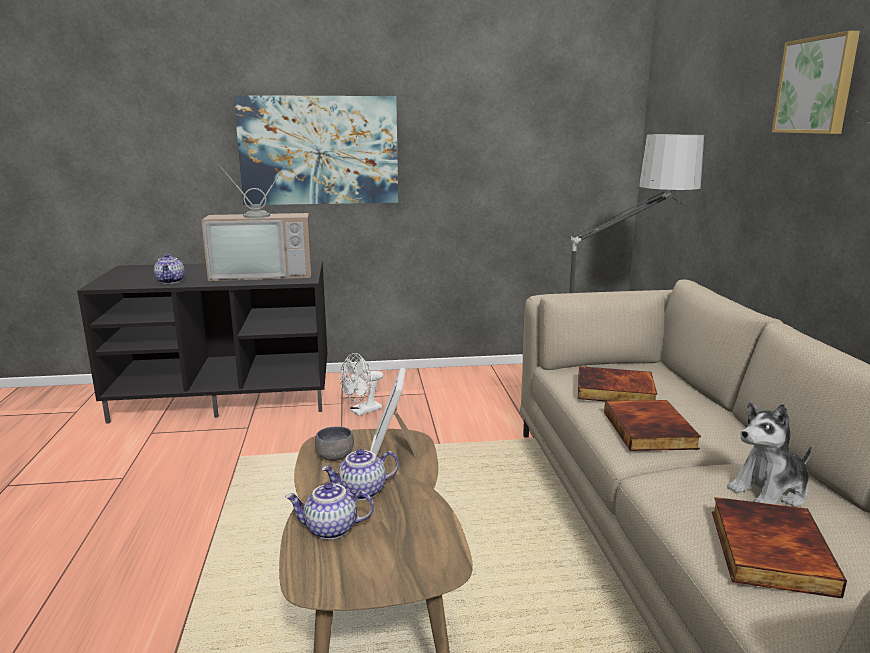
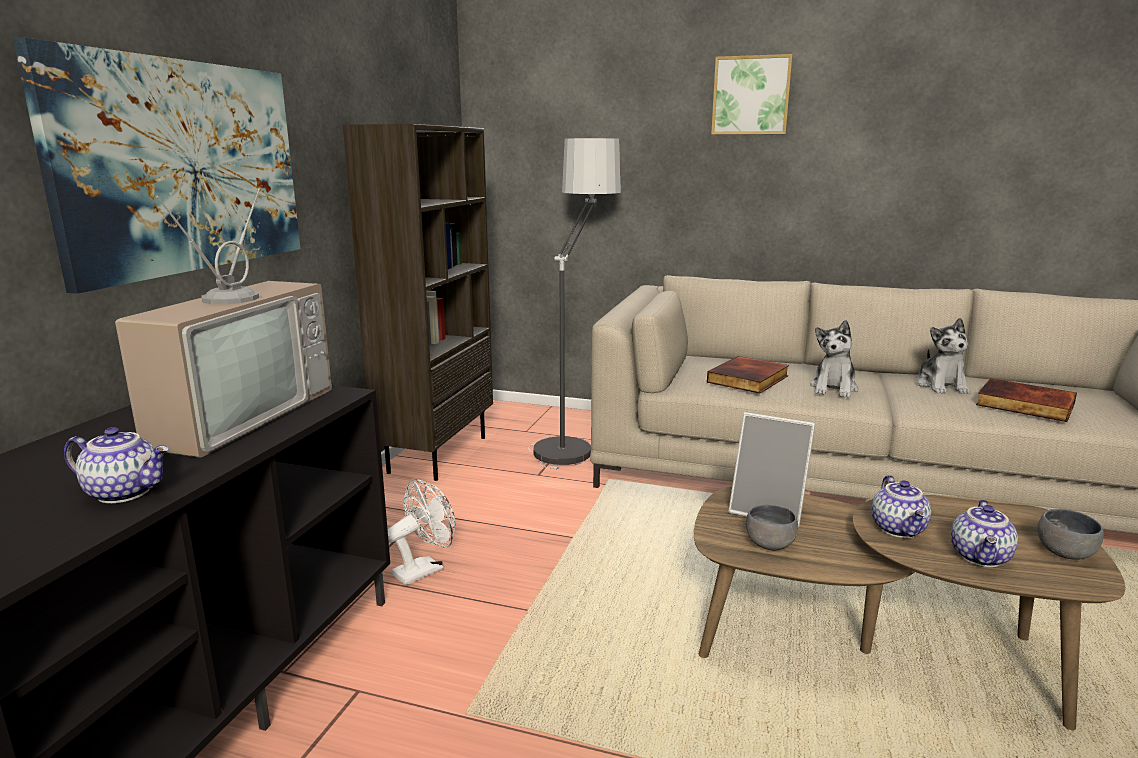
camera: 65 degrees left, 0 degrees up
(361, 577) = (1066, 554): none -> grey bowl
(362, 411) = (424, 569): white fan -> white fan turned 120 degrees counterclockwise
(508, 374) = (437, 454): none -> brown bookcase
(651, 430) = (834, 388): book -> plush toy

